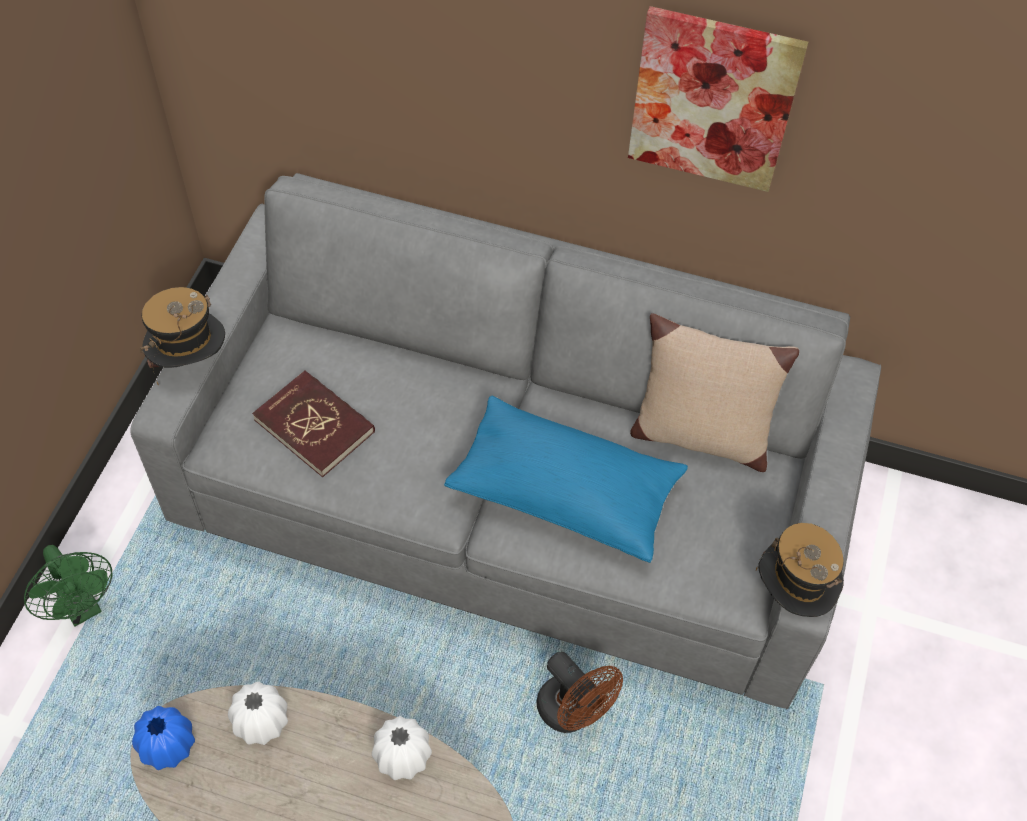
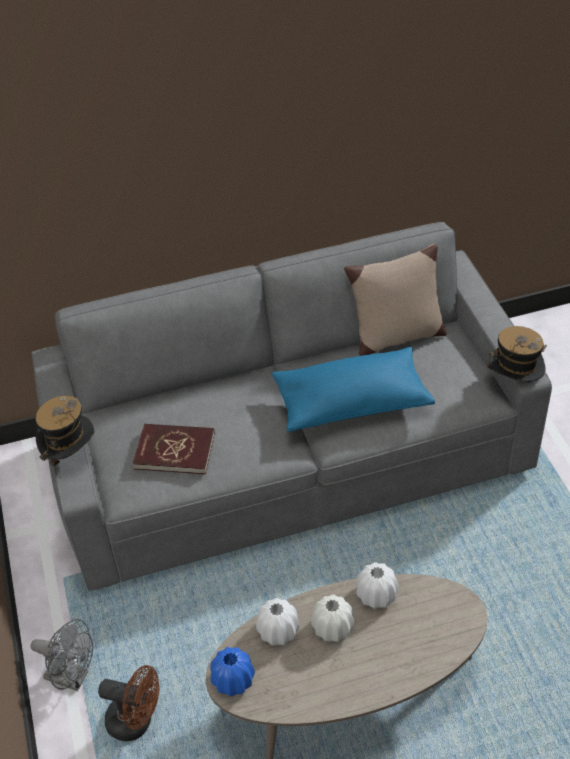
camera: 30 degrees left, 10 degrees down
(83, 607) = (73, 677): green fan -> grey fan
(321, 760) = (332, 627): none -> white vase
(573, 712) = (425, 543): brown fan -> brown fan (136, 721)
(713, 100) = (322, 121): picture -> none

